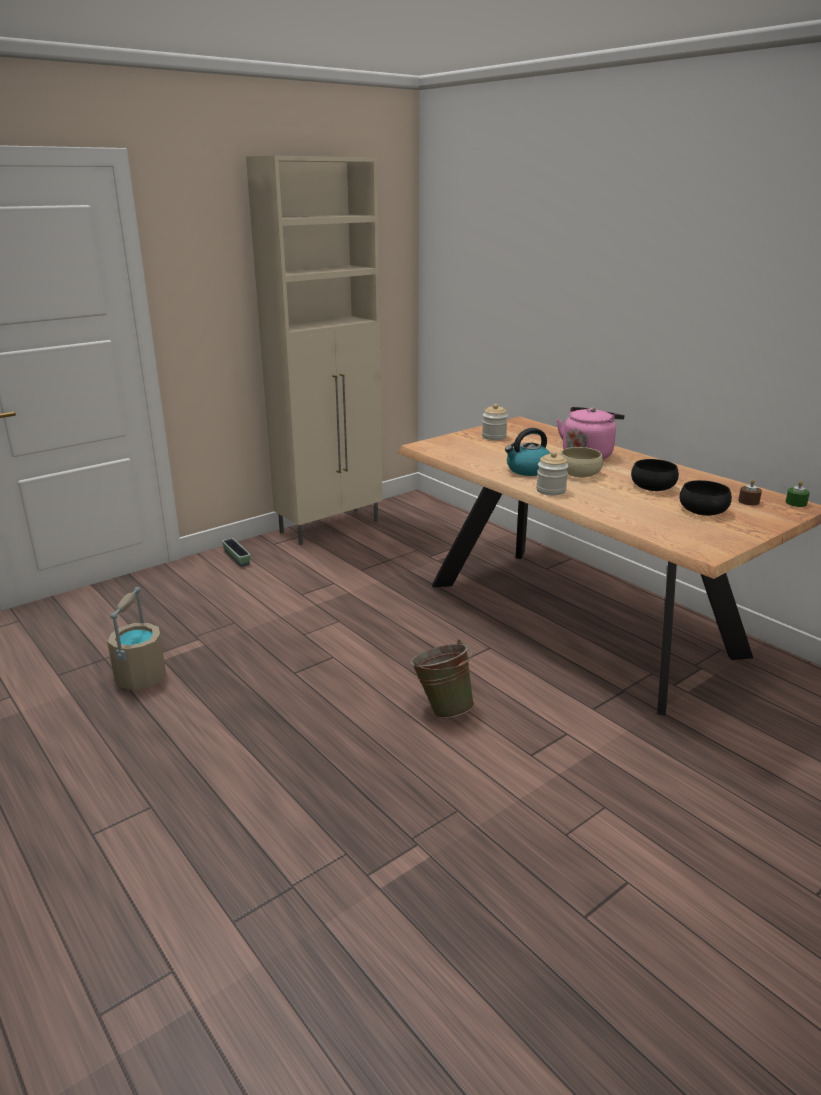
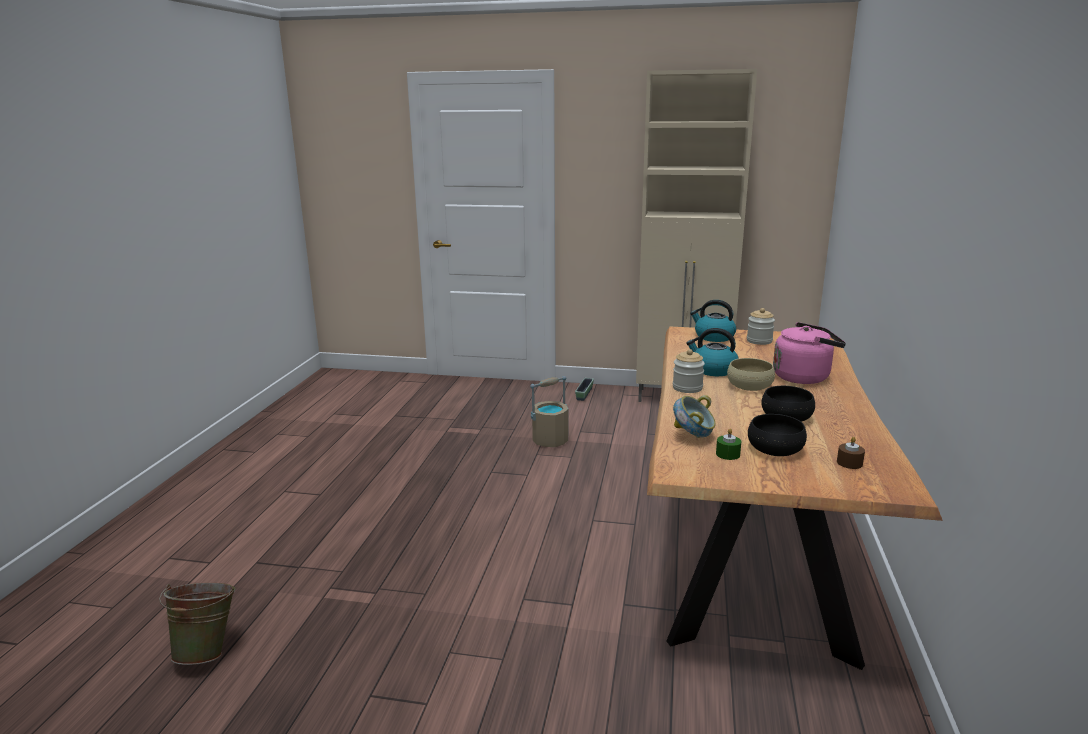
camera: 50 degrees right, 5 degrees down
(141, 677) = (422, 434): beige bucket -> beige bucket (550, 440)
(442, 708) = (528, 539): green bucket -> green bucket (208, 651)
(457, 443) = (713, 337): none -> kettle
(649, 524) = (693, 437): none -> bowl
(796, 503) = (903, 485): green candle -> green candle (728, 454)

